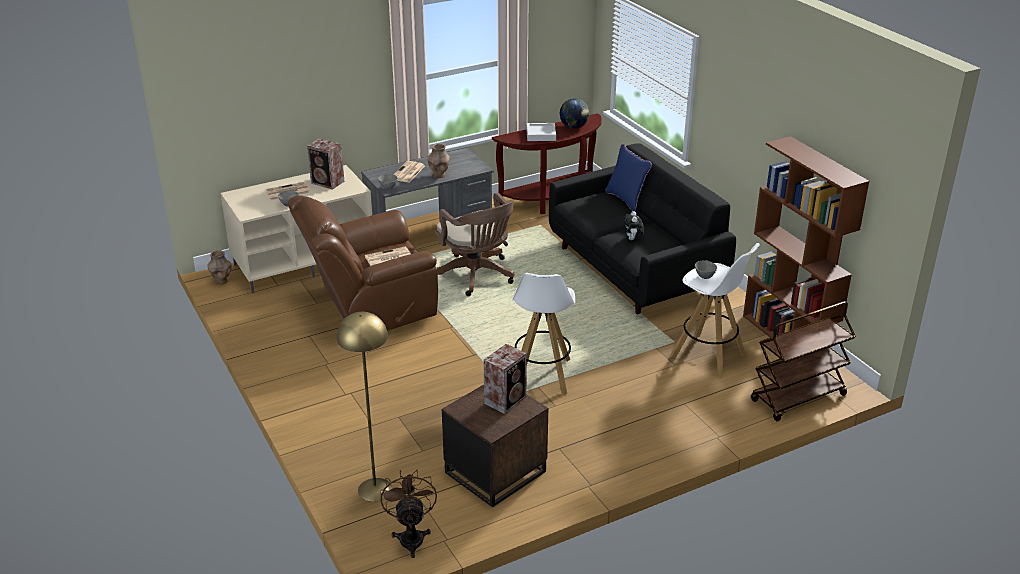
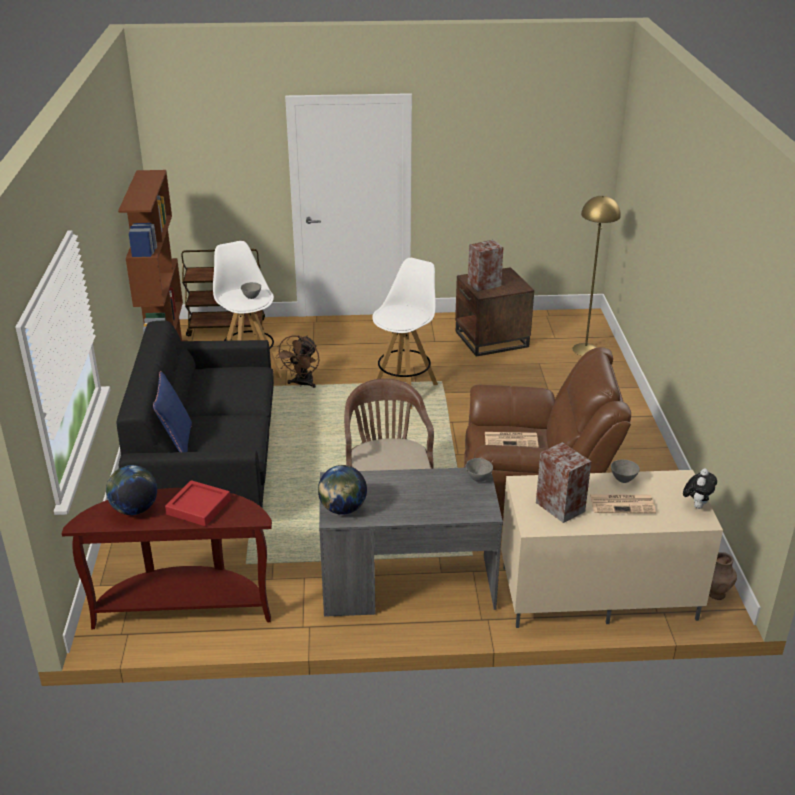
camera: 155 degrees left, 0 degrees up
(407, 172) = (437, 499): newspaper -> none
(411, 536) = (569, 321): brown fan -> brown fan (302, 384)
(439, 175) = (398, 482): brown vase -> none
(461, 157) = (343, 509): none -> globe
(541, 135) = (198, 507): grey tray -> red tray
(633, 239) = (236, 389): plush toy -> plush toy (696, 505)

